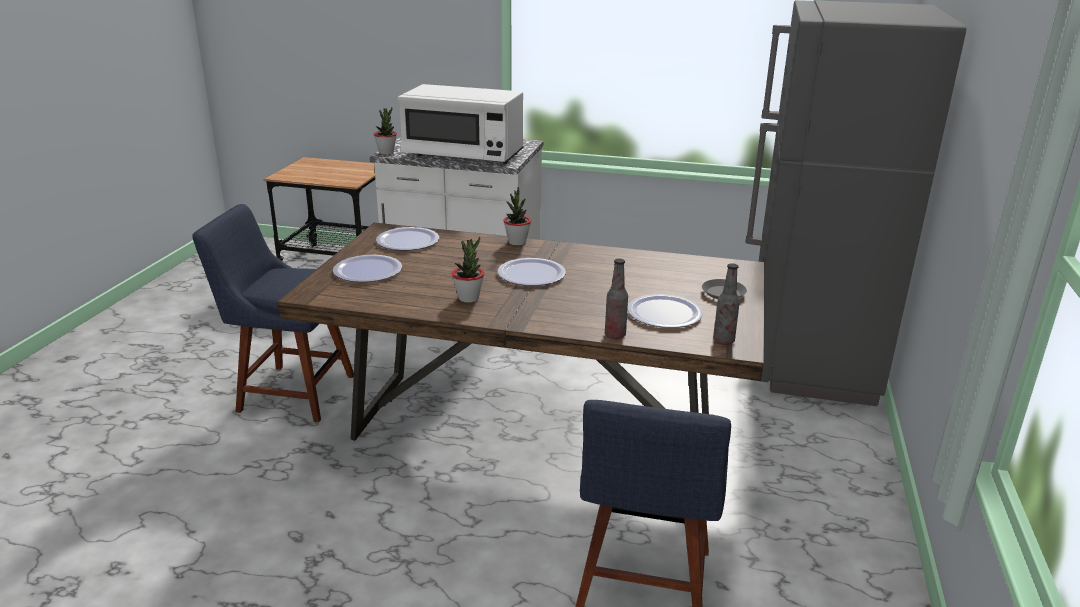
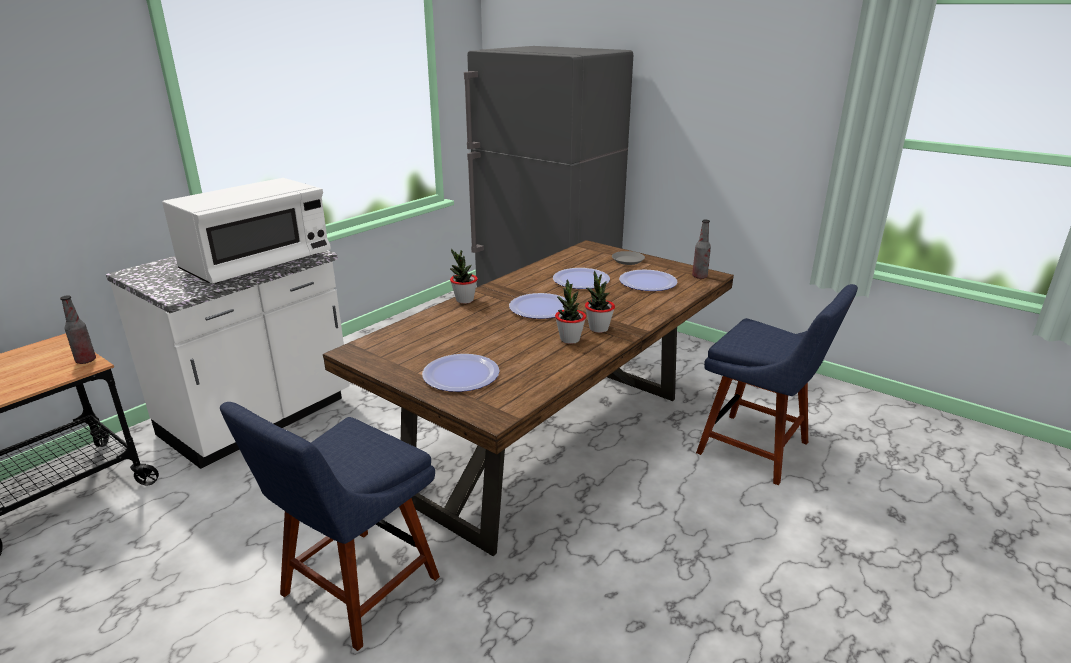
camera: 65 degrees left, 0 degrees up
(386, 152) = (174, 296): potted plant -> potted plant (598, 328)
(408, 241) = (402, 344): plate -> plate (581, 280)
(615, 335) = (674, 303): bottle -> bottle (86, 360)

